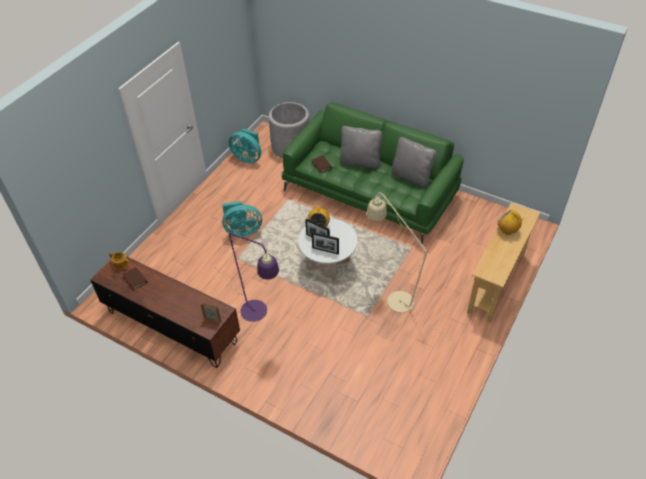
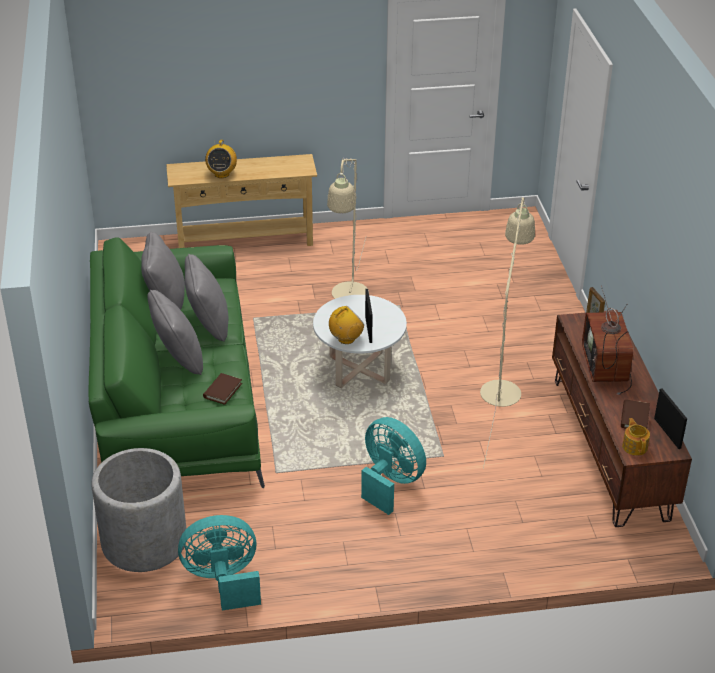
camera: 130 degrees left, 10 degrees down
(175, 296) = (607, 367): none -> television
(248, 157) = (223, 581): turquoise fan -> turquoise fan turned 90 degrees counterclockwise
(258, 315) = (501, 386): purple floor lamp -> beige floor lamp
(325, 250) = (379, 314): picture frame -> picture frame (667, 433)
(378, 183) = (208, 324): none -> grey pillow

